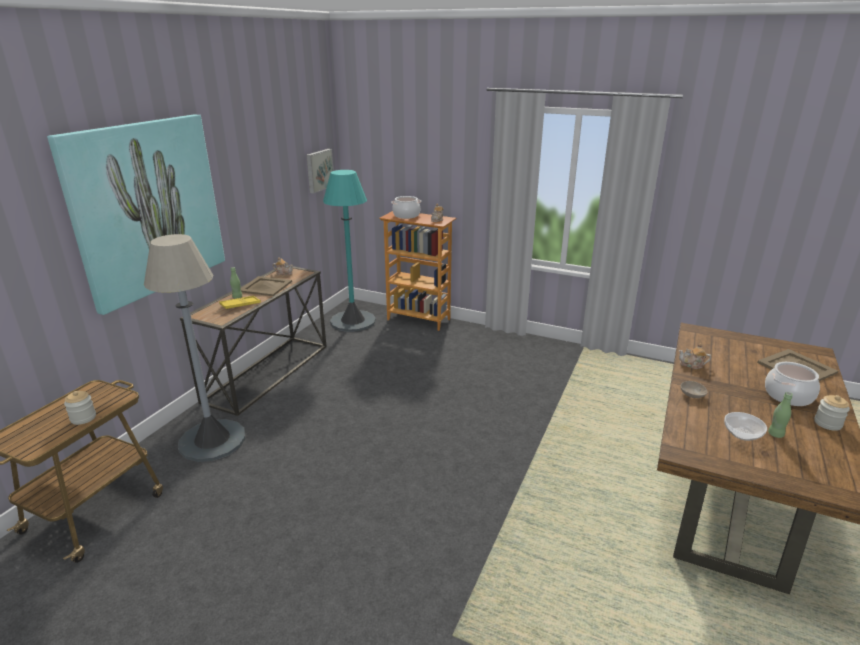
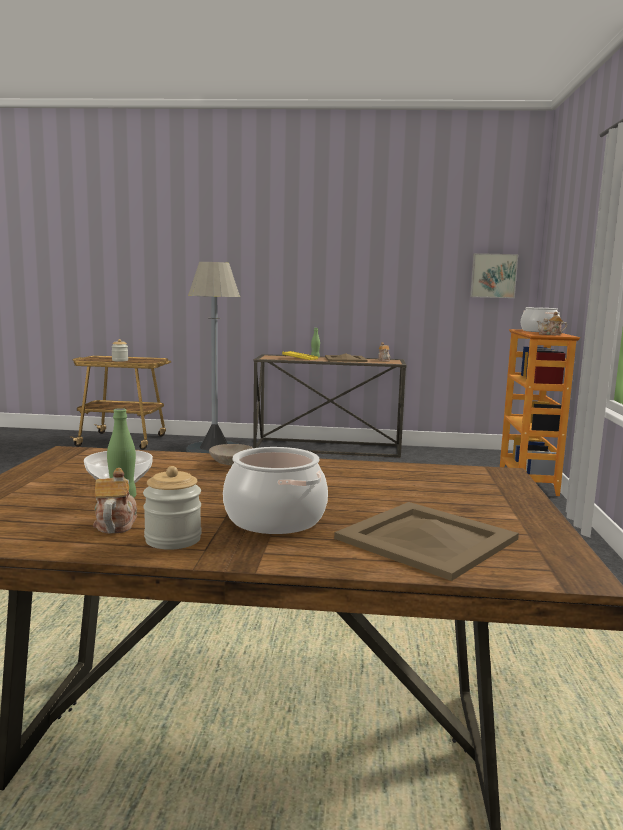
camera: 70 degrees right, 15 degrees down
(147, 208) = (256, 255): picture -> none
(353, 321) = (470, 458): turquoise floor lamp -> none
(692, 365) = (340, 467): teapot -> teapot (115, 524)

